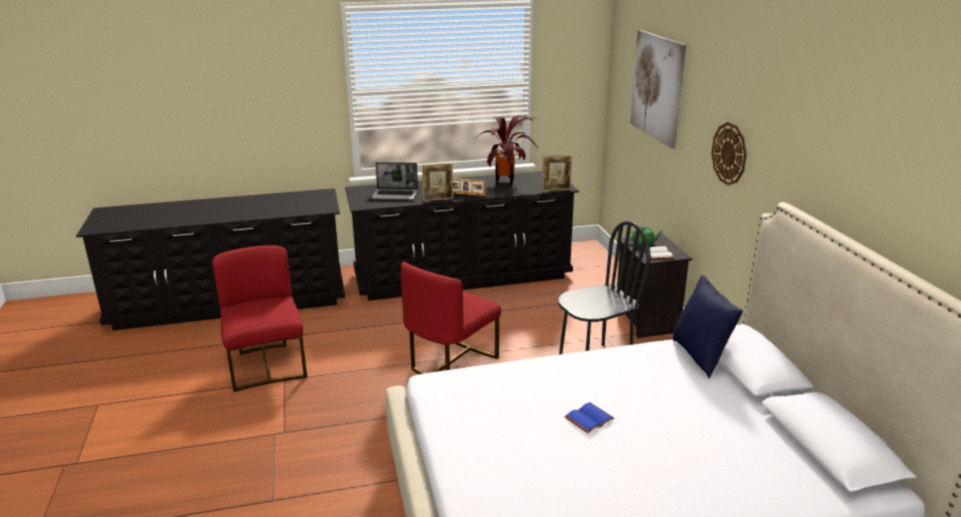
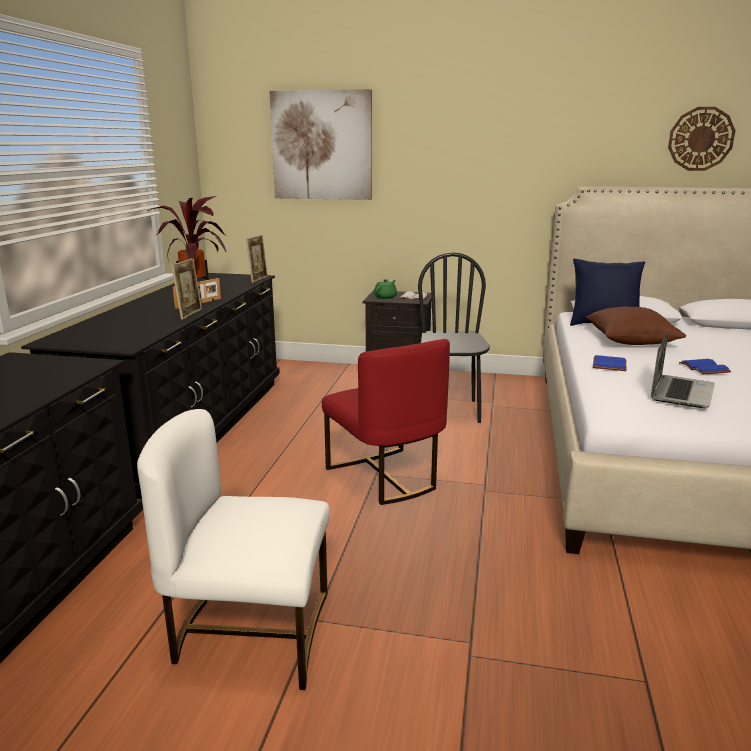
camera: 65 degrees left, 5 degrees down
(267, 366) = (251, 633): red chair -> white chair
(395, 195) = (128, 327): laptop -> laptop (681, 392)
(553, 370) = (610, 365): none -> blue book
(651, 376) = (630, 341): none -> brown pillow
(729, 153) = (471, 176): wall clock -> wall clock (700, 139)

